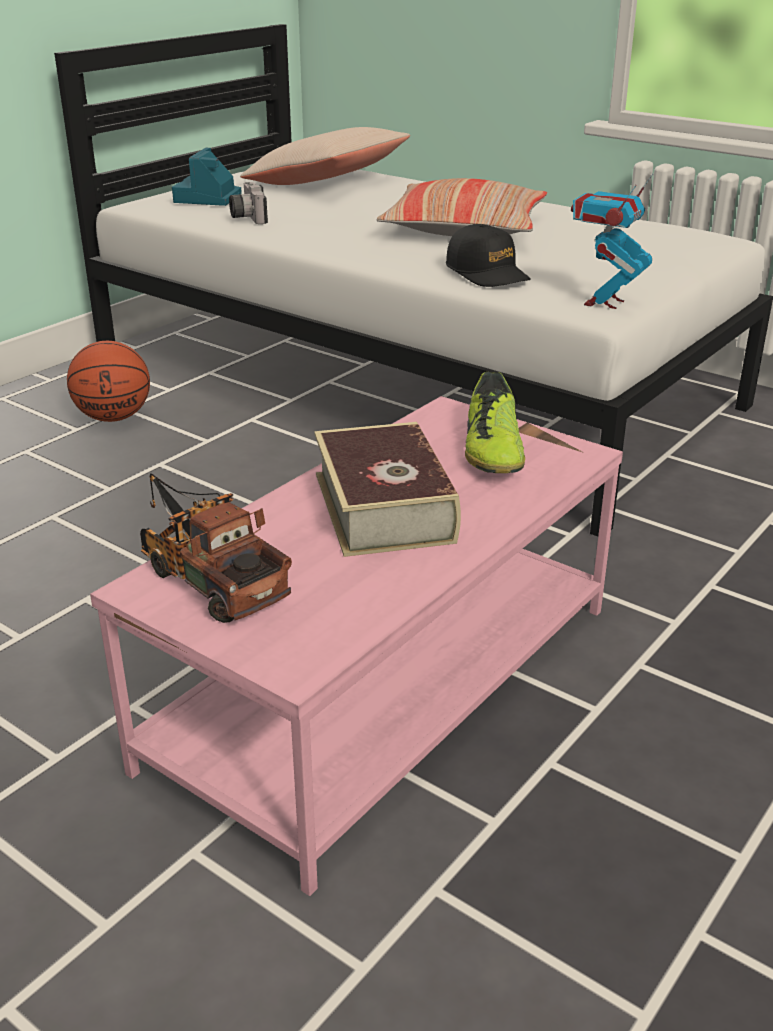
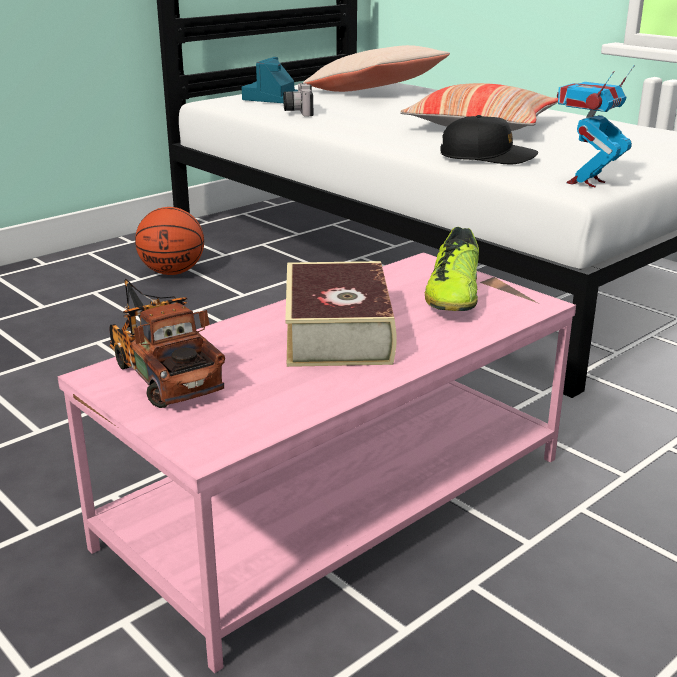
camera: 10 degrees right, 5 degrees down
(487, 273) = (487, 157): black cap -> black cap turned 60 degrees counterclockwise

